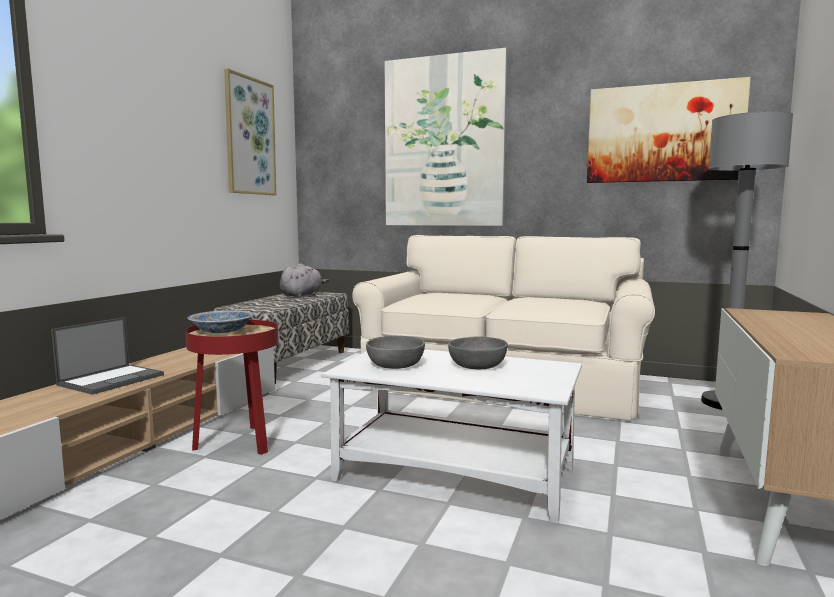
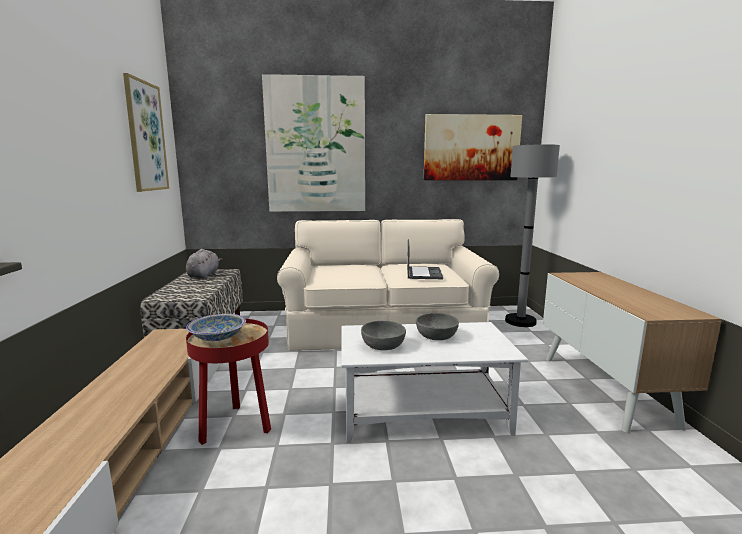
camera: 25 degrees left, 5 degrees up
(112, 379) = (108, 400): laptop -> laptop (423, 273)

